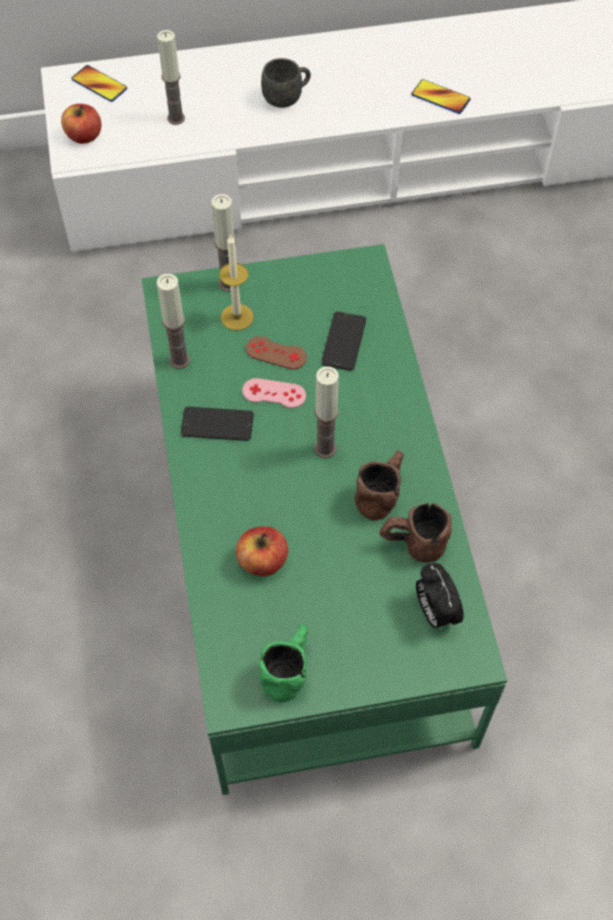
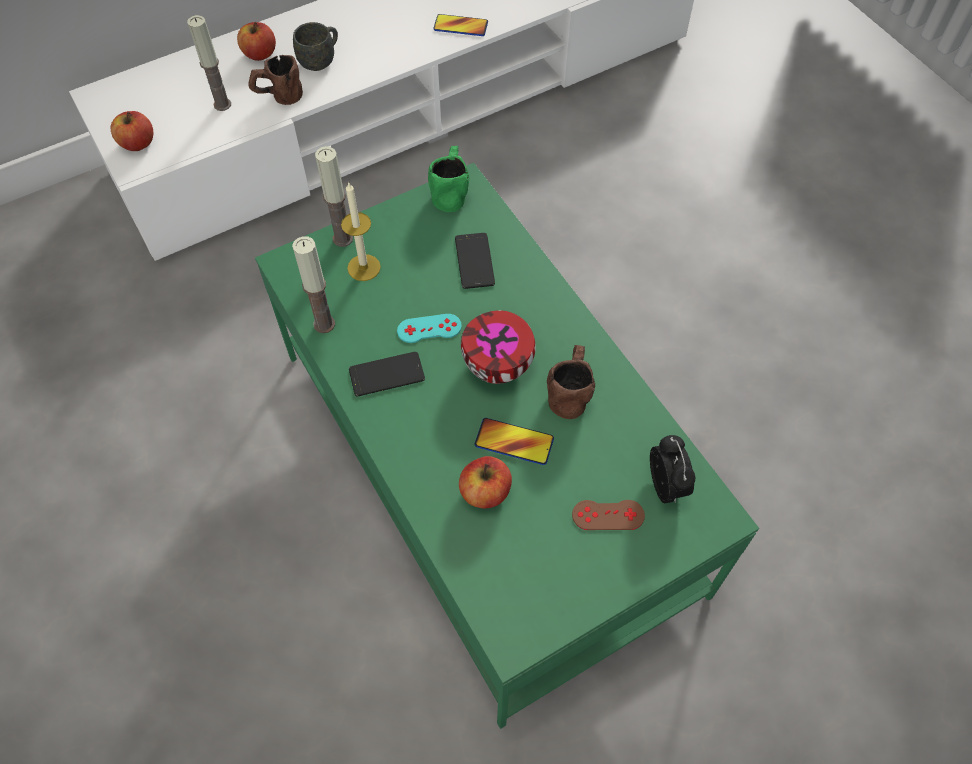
camera: 20 degrees left, 0 degrees up
(99, 84) = (134, 92): phone -> phone (514, 442)
(230, 76) = (260, 54): none -> apple
(274, 393) = (429, 328): pink game controller -> turquoise game controller
(276, 353) = (415, 290): brown game controller -> brown game controller (608, 515)
(289, 668) = (554, 589): green mug -> green mug (450, 190)
(325, 448) = (499, 365): candle -> bowl
(412, 545) = (619, 430): brown mug -> brown mug (278, 97)
(435, 611) = (667, 486): alarm clock -> alarm clock turned 150 degrees counterclockwise

